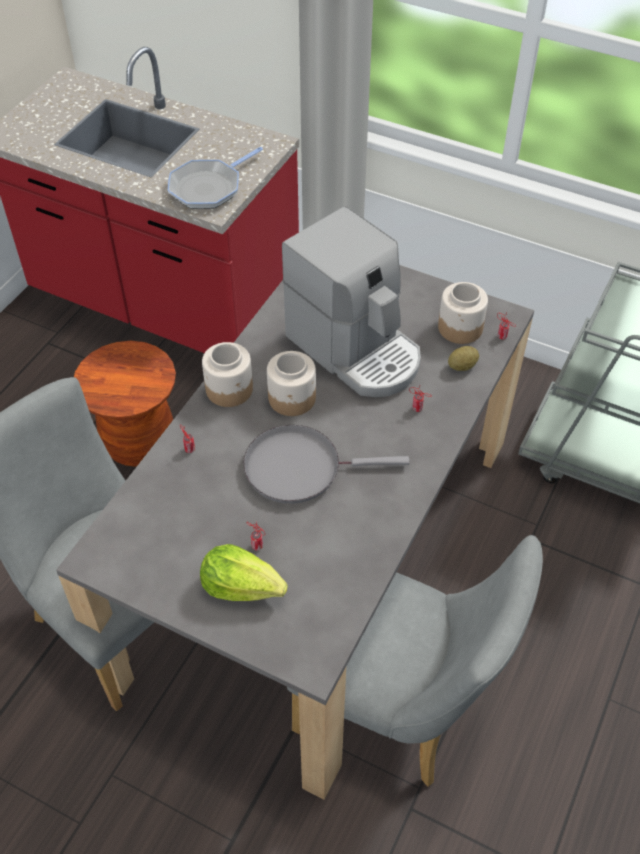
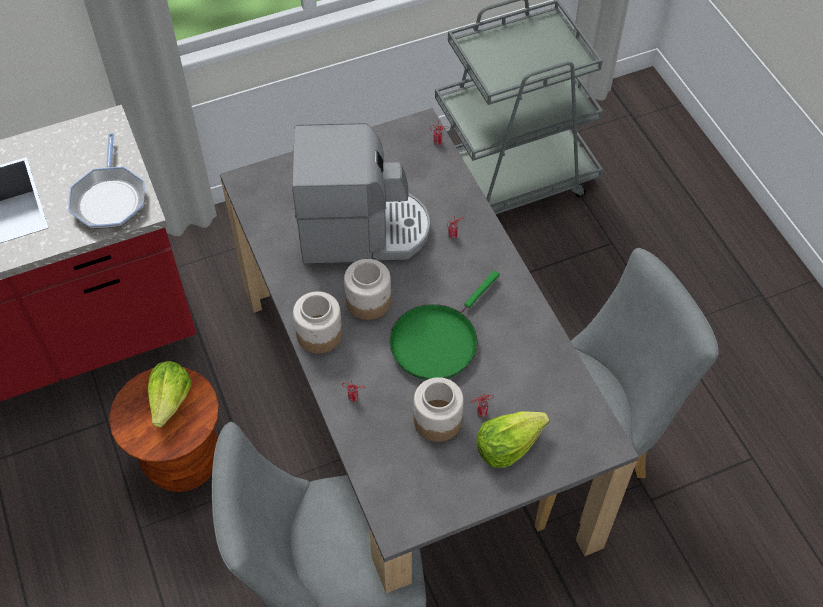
camera: 50 degrees left, 5 degrees up
(136, 374) = (171, 401): none -> lettuce
(299, 468) = (437, 341): grey frying pan -> green frying pan
(460, 328) = (405, 158): jar -> jar (438, 420)
(462, 366) = (441, 183): potato -> none

